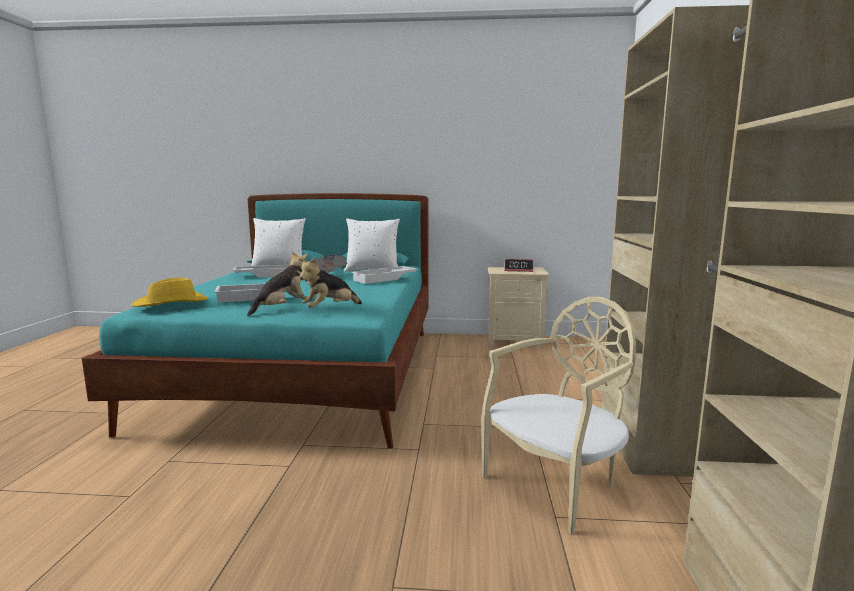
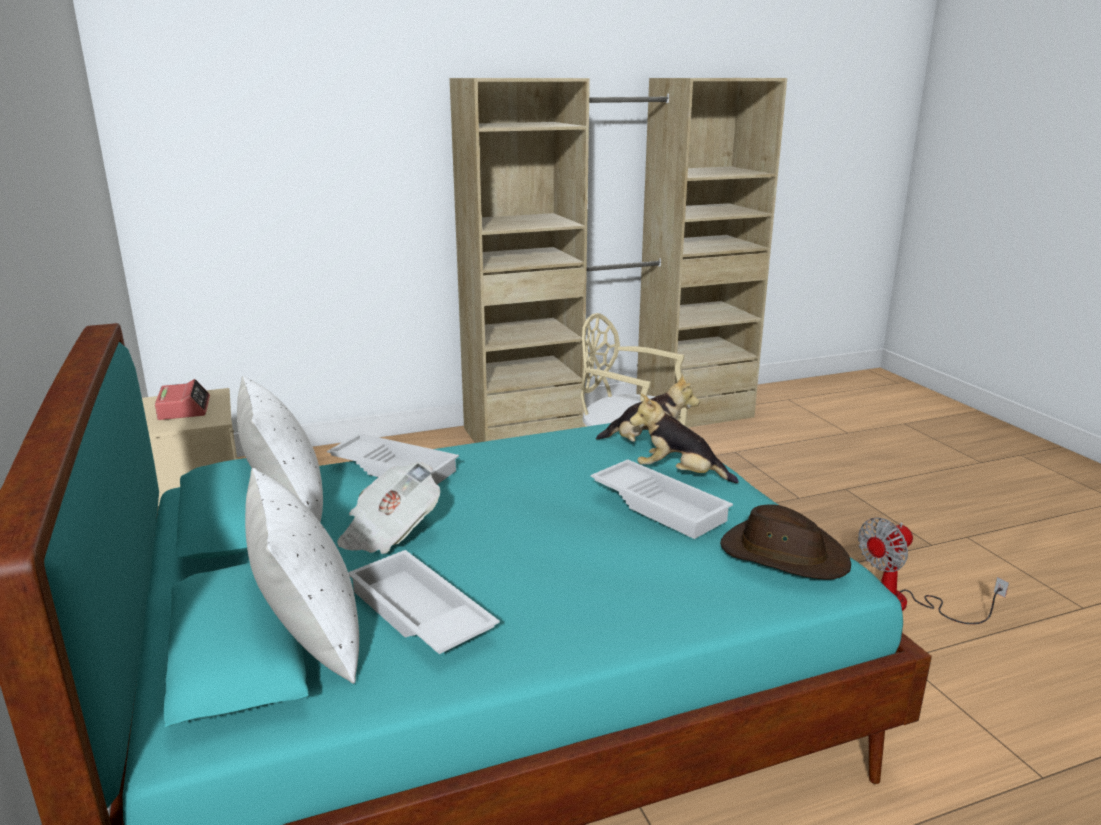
camera: 115 degrees left, 10 degrees up
(157, 537) = (901, 604): none -> fan
(171, 303) = (783, 555): yellow hat -> brown hat

